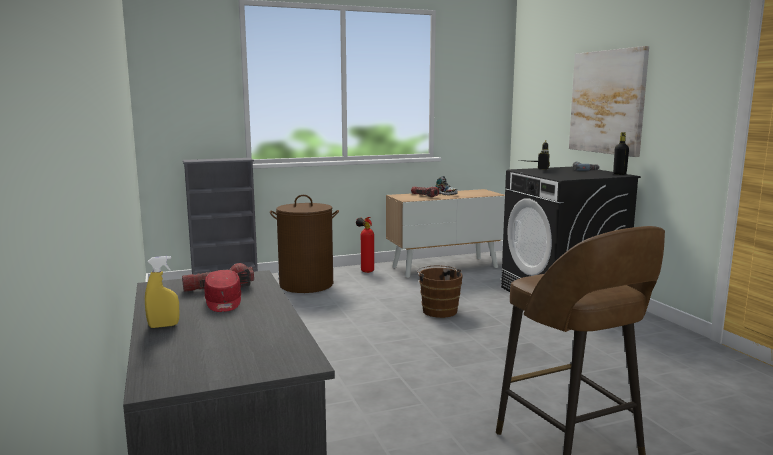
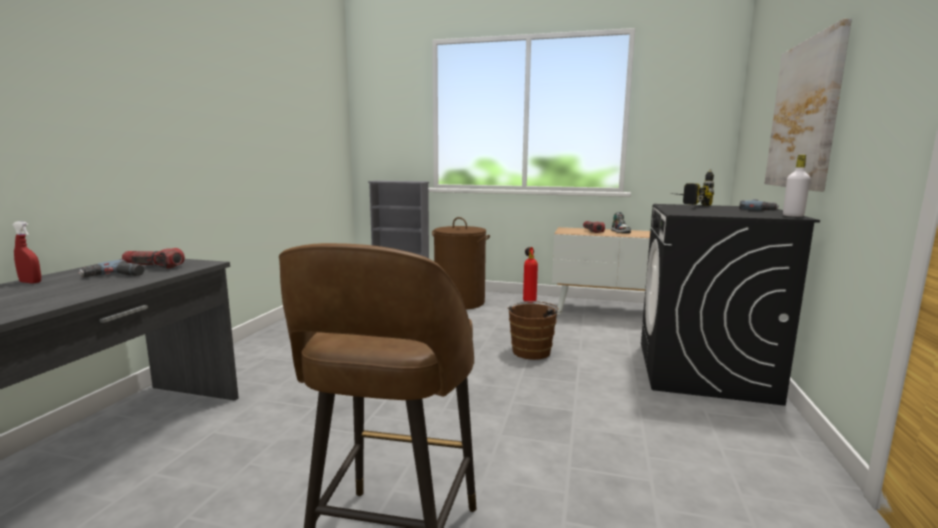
camera: 35 degrees right, 0 degrees up
(163, 326) = (30, 282): yellow spray bottle -> red spray bottle
(223, 302) = (114, 276): red cap -> power drill
(619, 174) = (793, 216): black bottle -> white bottle

